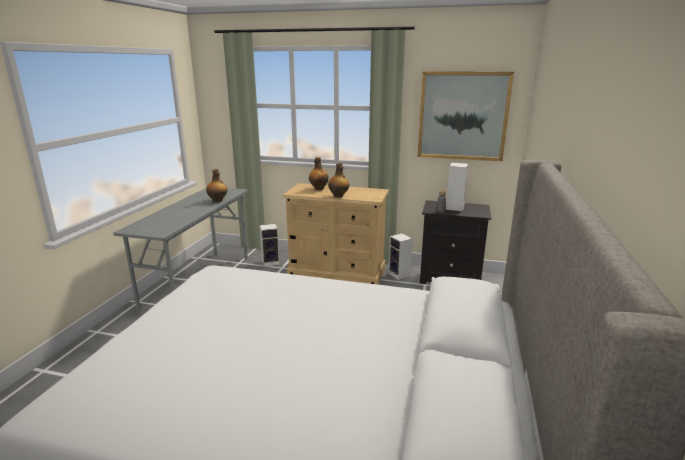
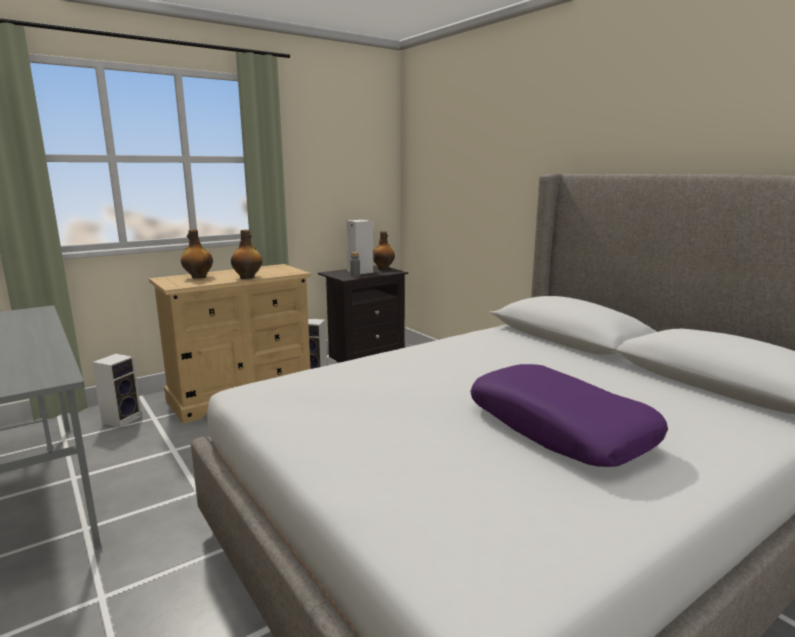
camera: 50 degrees left, 5 degrees down
(218, 201) = (41, 325): bottle -> bottle (383, 268)
(256, 376) = (559, 428): none -> purple pillow
(463, 116) = (343, 167): picture -> none

